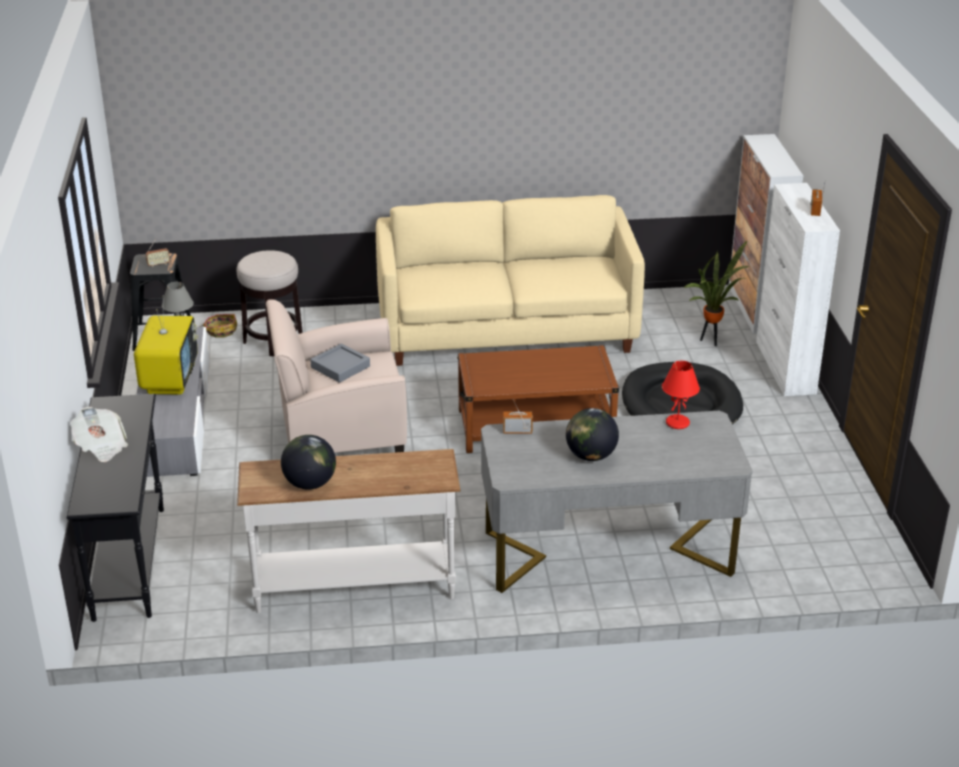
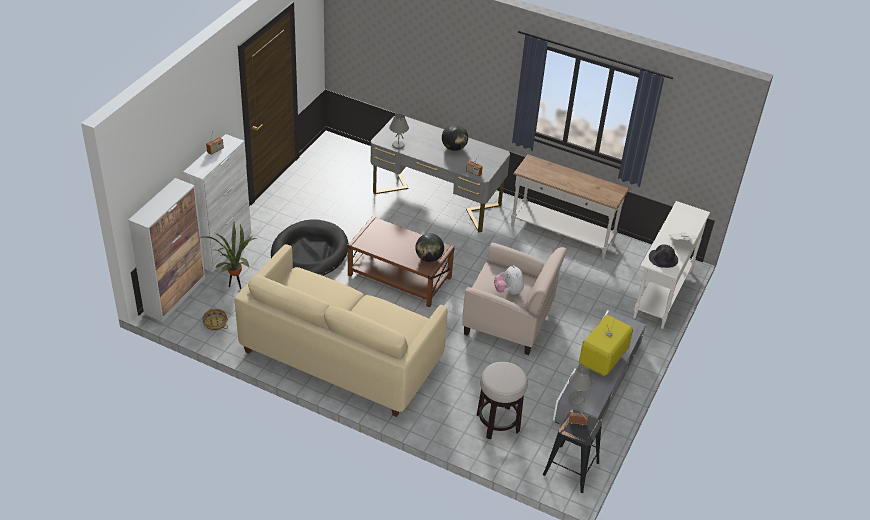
camera: 150 degrees left, 10 degrees up
(122, 412) = (663, 259): none -> black hat
(130, 562) = (662, 294): black console table -> white console table
(220, 330) = (527, 453): basket -> basket (215, 324)
(310, 484) = (591, 183): globe -> globe (429, 258)
(340, 367) = (508, 291): grey tray -> plush toy
(677, 423) = (398, 145): red table lamp -> grey table lamp

